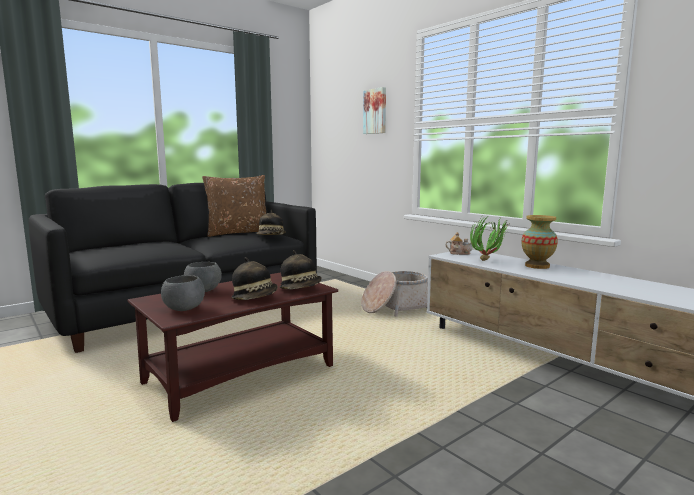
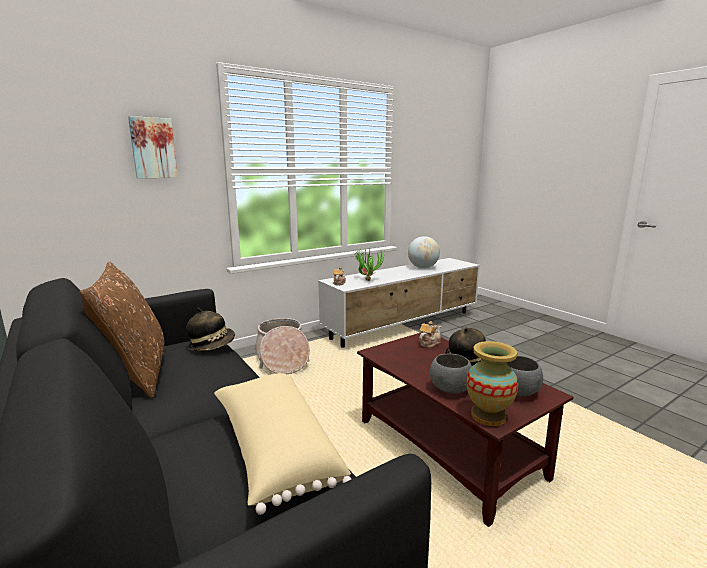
camera: 85 degrees left, 5 degrees up
(141, 250) = (274, 450): none -> beige pillow
(301, 288) = (429, 343): hat -> teapot
(537, 266) = (386, 273): vase -> vase (488, 416)
(608, 281) = (423, 267): none -> globe

